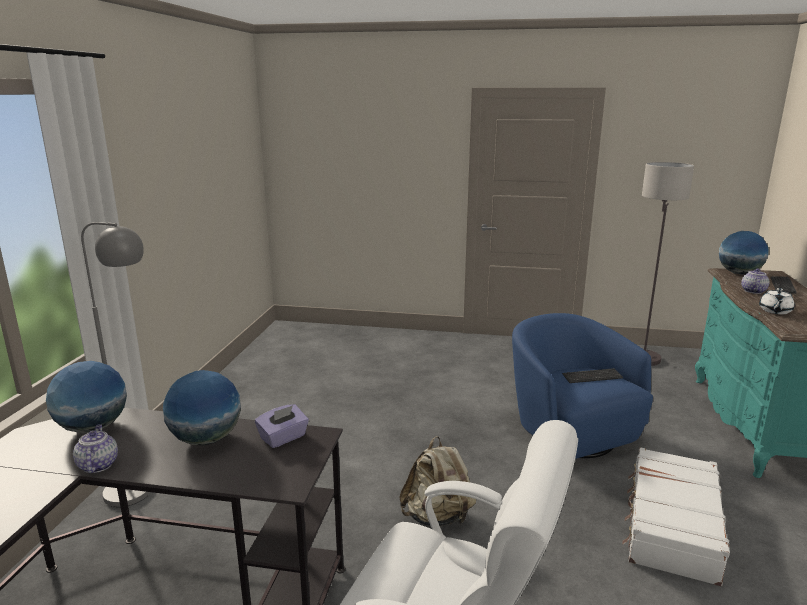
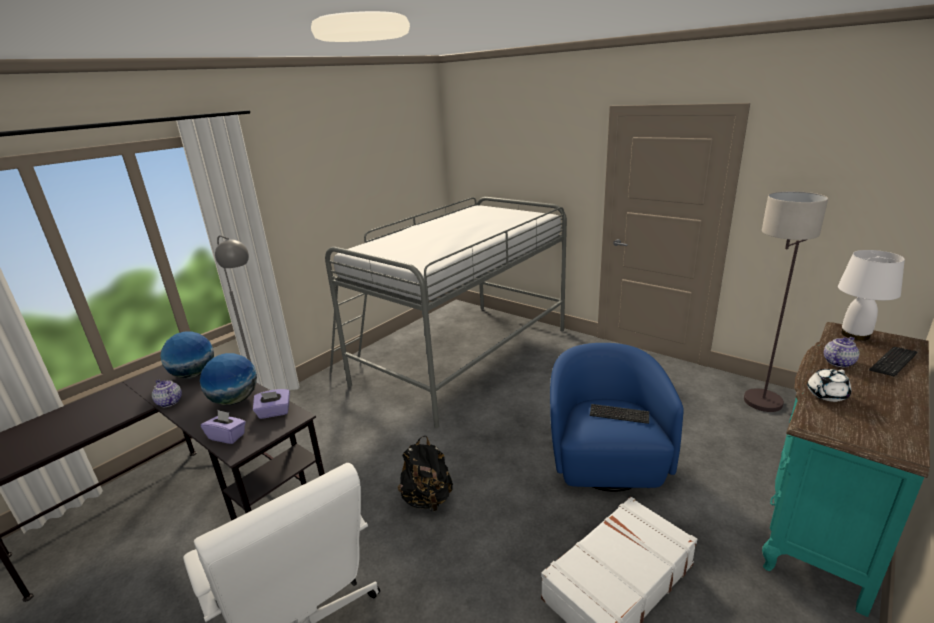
camera: 30 degrees right, 5 degrees up
(98, 465) = (169, 402): teapot -> teapot turned 60 degrees counterclockwise
(253, 476) = (227, 436): none -> purple tissue box
(337, 374) = (460, 356): none -> grey bed
(438, 517) = (427, 499): beige backpack -> black backpack
(739, 273) = (856, 335): globe -> white table lamp

